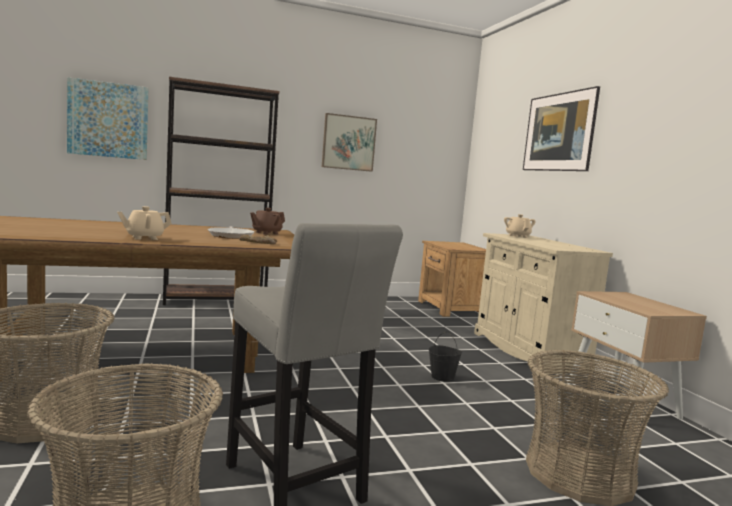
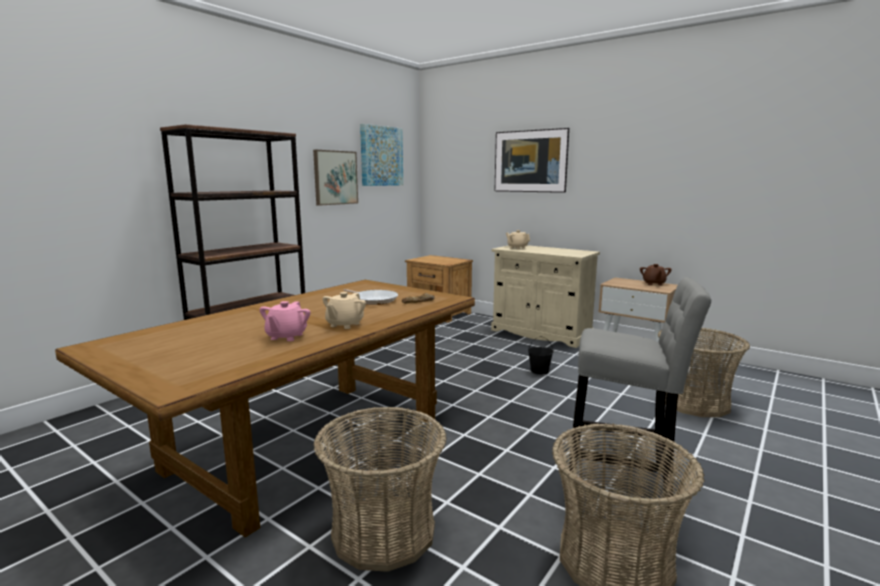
camera: 35 degrees left, 5 degrees up
(85, 233) = (286, 336): none -> pink teapot
(108, 120) = (84, 181): picture -> picture (381, 156)
(266, 233) = (373, 288): brown teapot -> brown teapot (654, 284)

